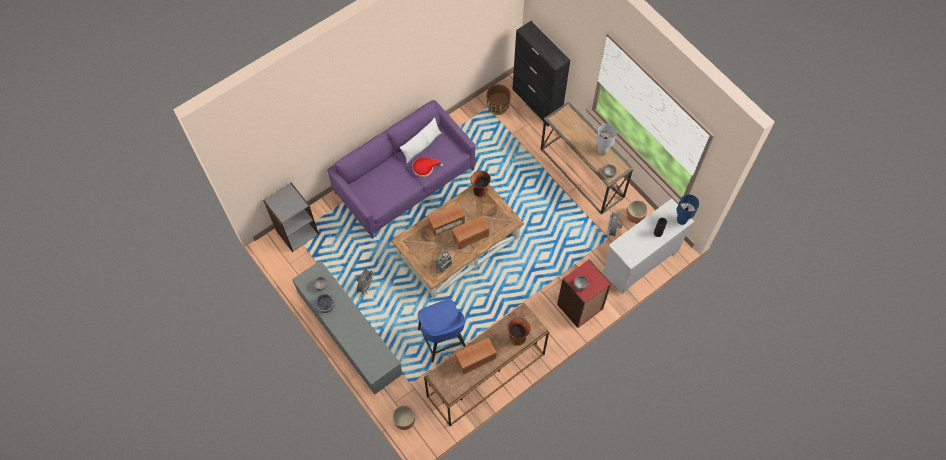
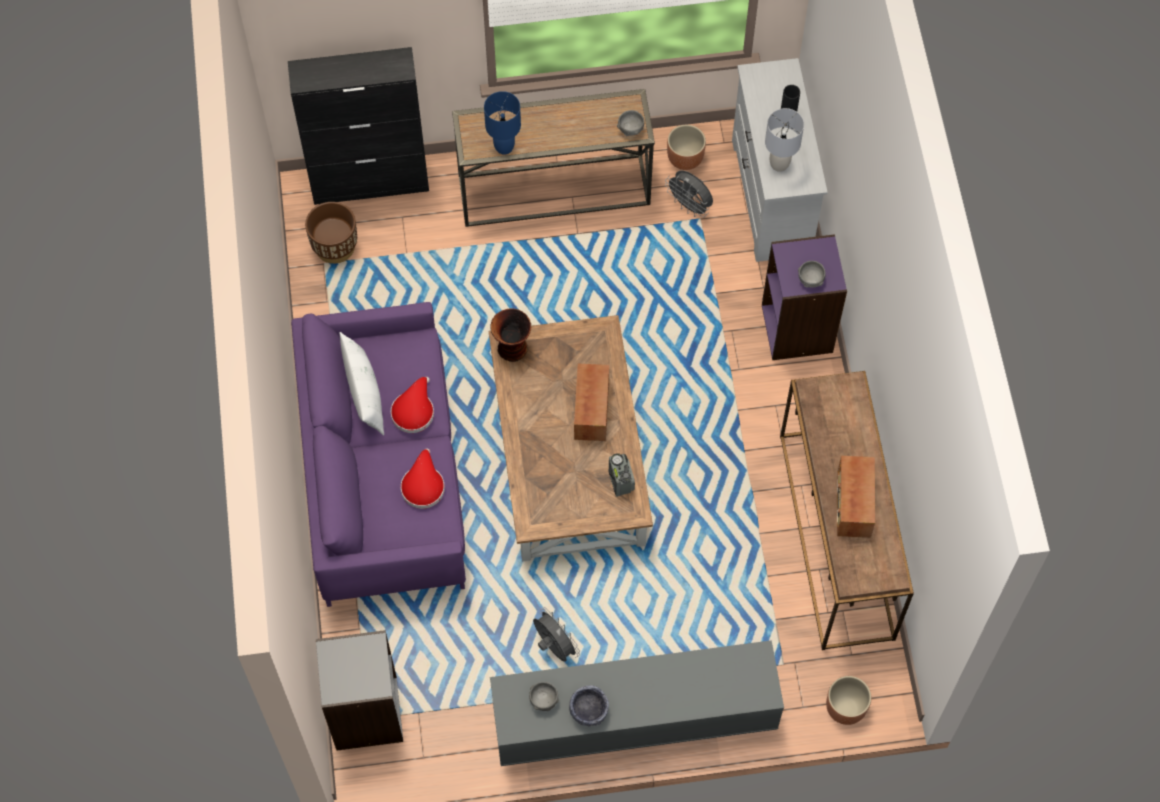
camera: 60 degrees left, 0 degrees up
(393, 189) = (423, 485): none -> red hat
(443, 340) = (733, 571): blue stool -> none
(446, 224) = (542, 436): radio -> none
(517, 337) = (850, 420): vase -> none
(580, 307) = (798, 328): red bookcase -> purple bookcase
(602, 151) = (582, 115): grey table lamp -> grey table lamp (779, 164)
(681, 220) = (786, 74): blue table lamp -> blue table lamp (504, 147)

